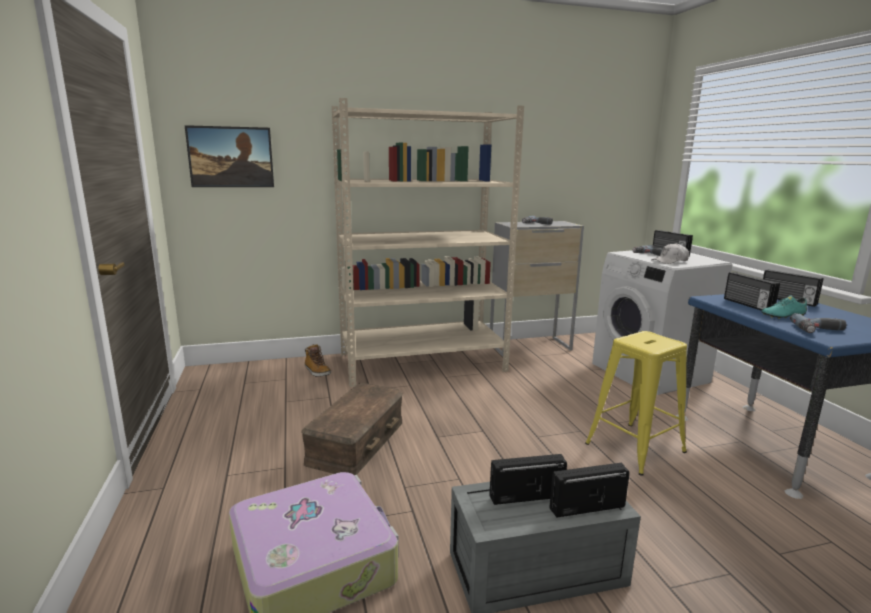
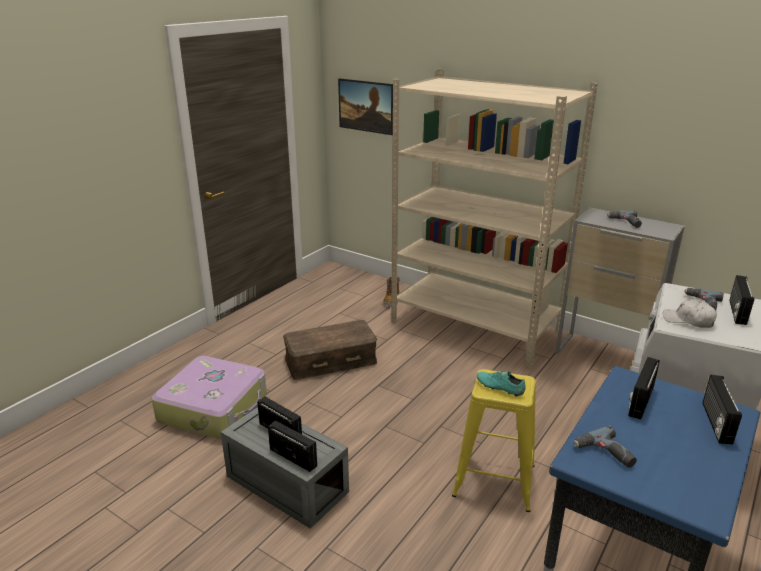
camera: 50 degrees right, 10 degrees up
(783, 316) = (628, 427): turquoise shoe -> turquoise shoe (499, 387)

